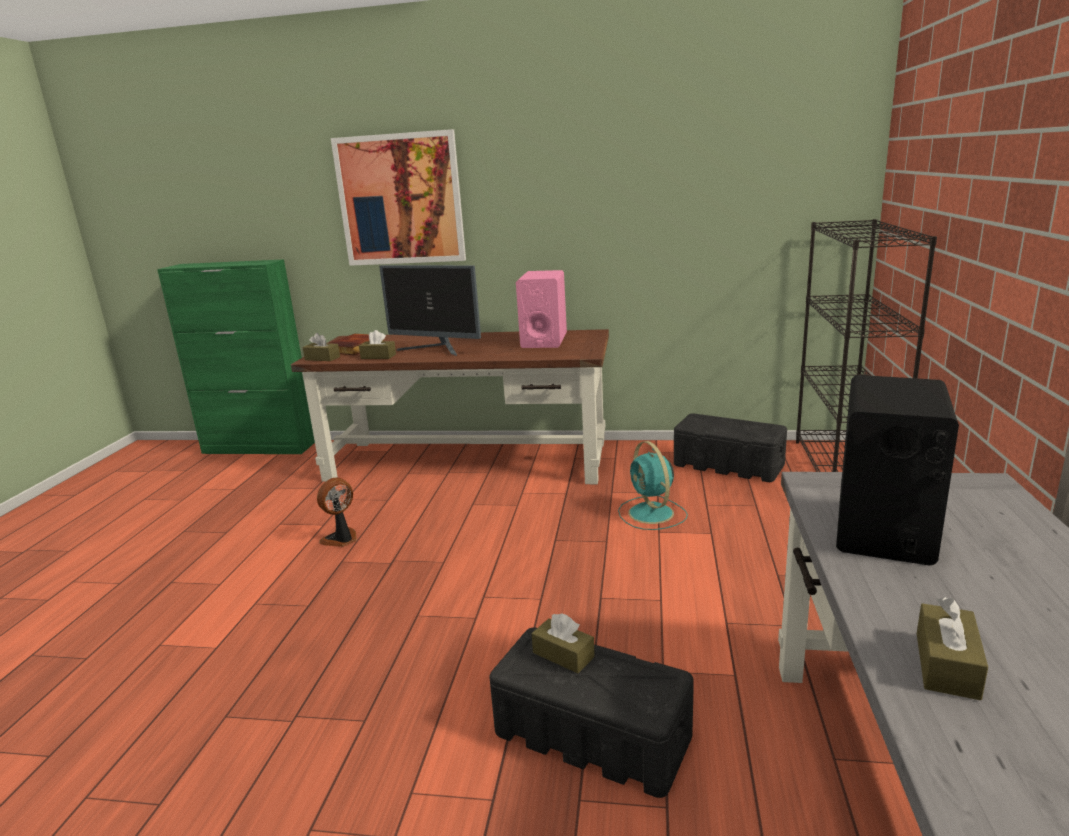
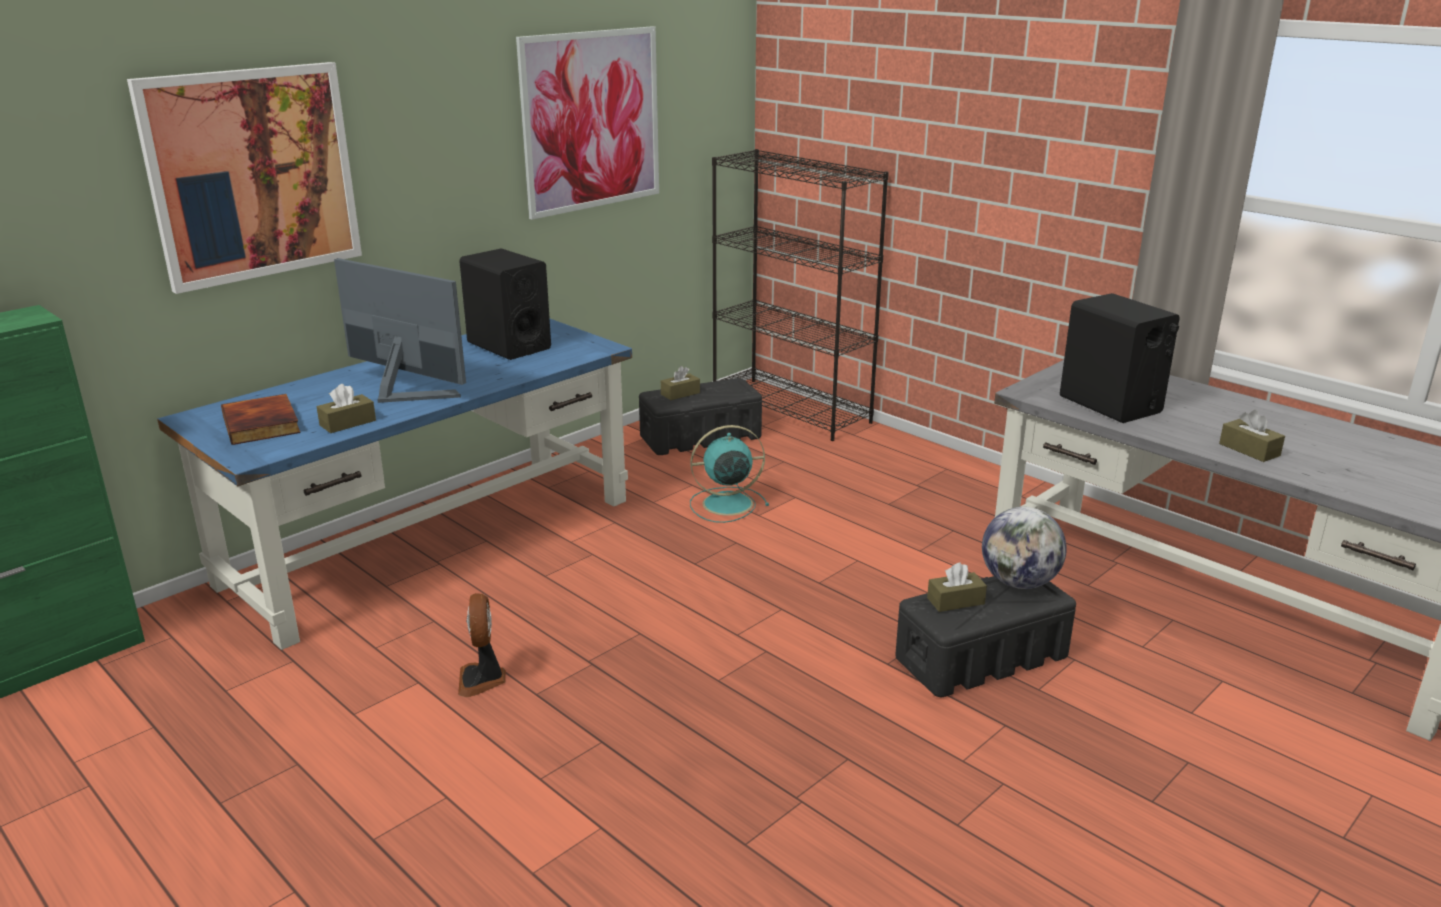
camera: 55 degrees left, 5 degrees up
(322, 358) = (262, 451): brown tissue box -> brown tissue box (680, 393)
(437, 349) = (403, 391): monitor -> monitor turned 120 degrees counterclockwise
(469, 461) = (433, 540): brown desk -> blue desk
(544, 341) = (508, 345): pink speaker -> black speaker
(647, 679) = (1019, 582): none -> globe
(652, 514) = (725, 504): turquoise fan -> turquoise fan turned 150 degrees clockwise
(674, 181) = (591, 121): none -> picture

